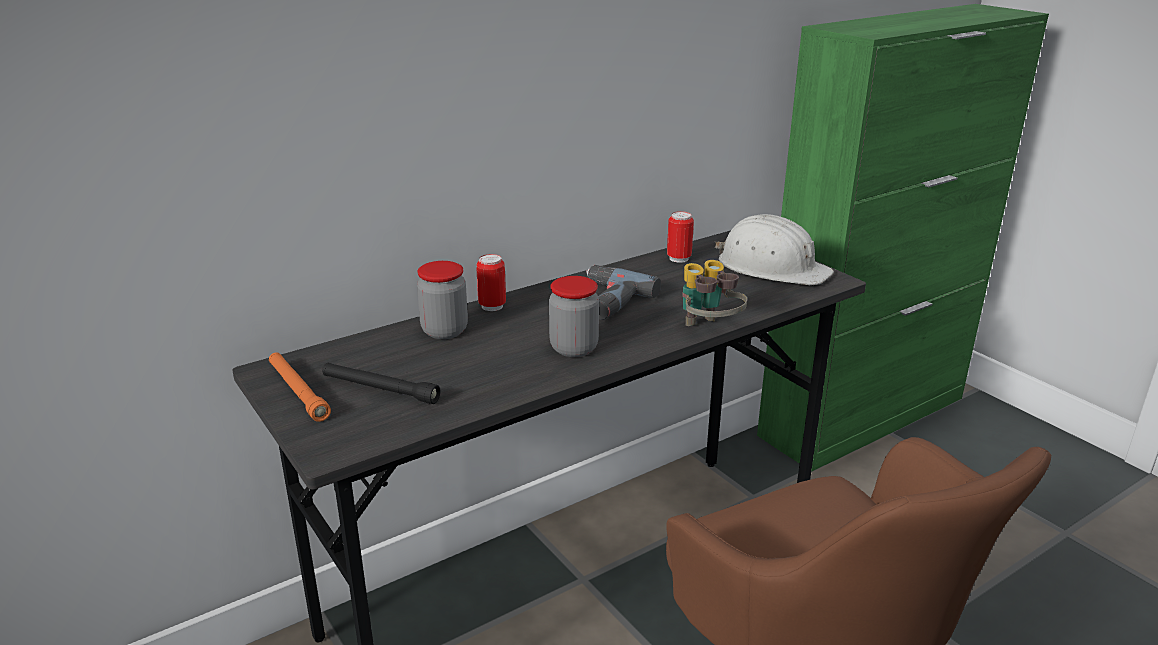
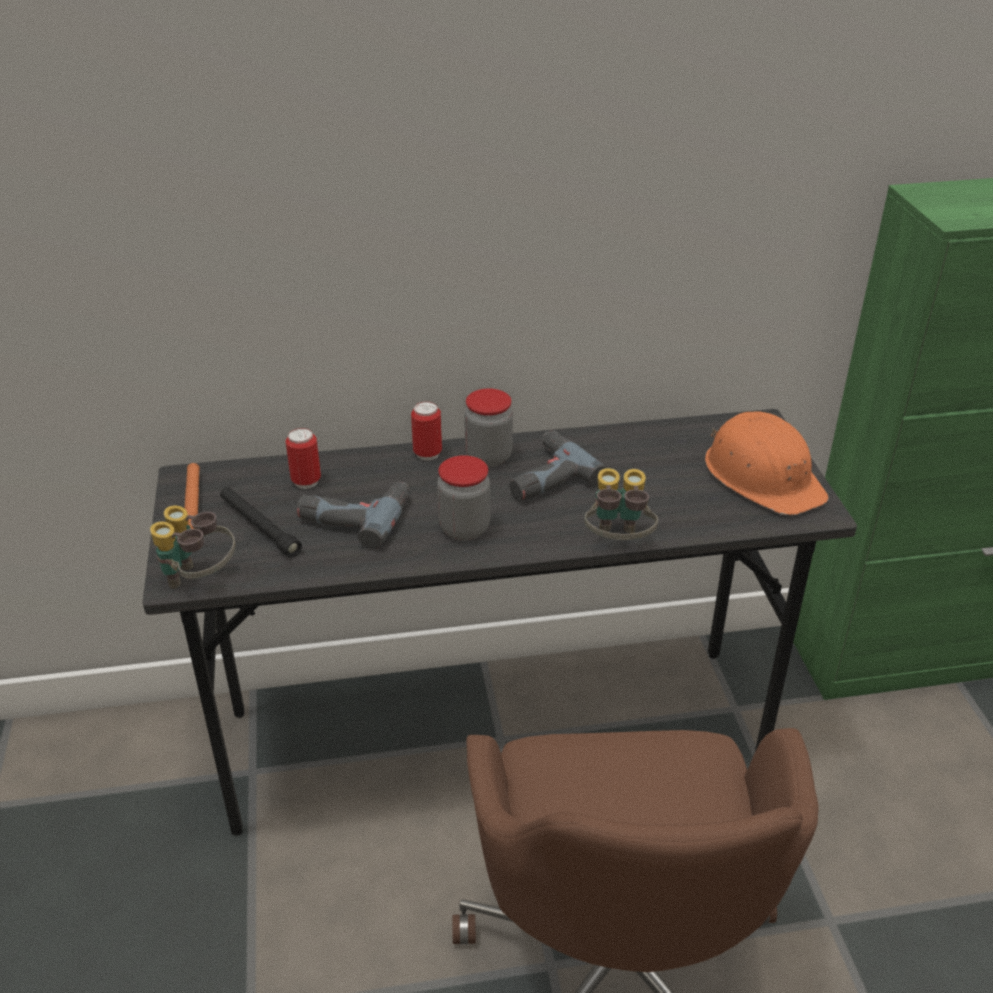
camera: 25 degrees right, 10 degrees up
(353, 443) = (199, 580): none -> binoculars
(444, 331) = (362, 473): jar -> jar (488, 457)
(466, 361) = (355, 515): none -> power drill
(679, 258) = (667, 437): can -> can (306, 481)
(772, 267) = (763, 476): white hard hat -> orange hard hat

